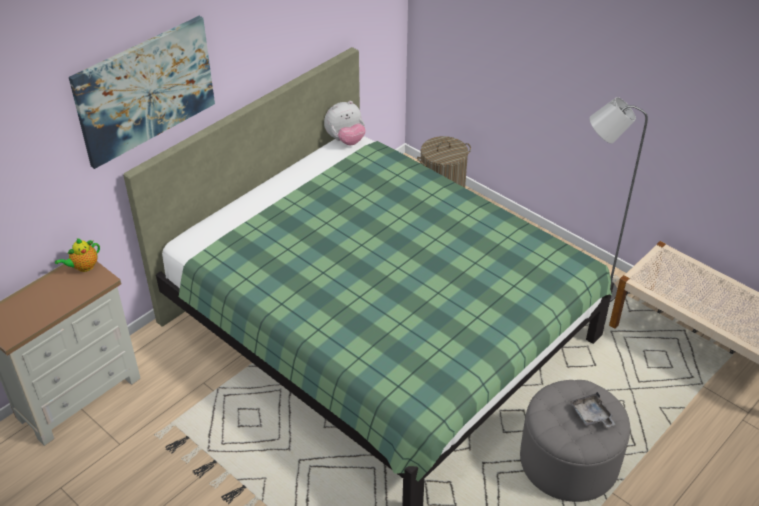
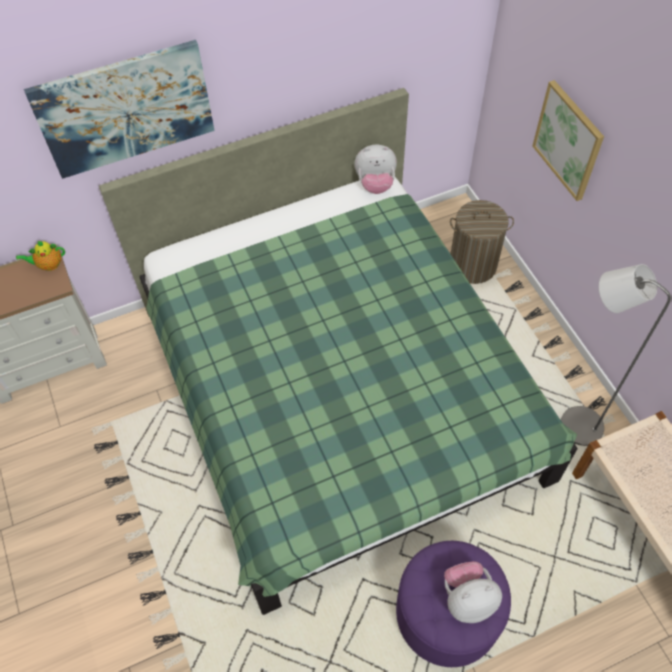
camera: 25 degrees right, 15 degrees up
(506, 49) = (568, 140): none -> picture
(569, 461) = (447, 613): grey ottoman -> purple ottoman
(591, 415) = (467, 599): grey tray -> plush toy

